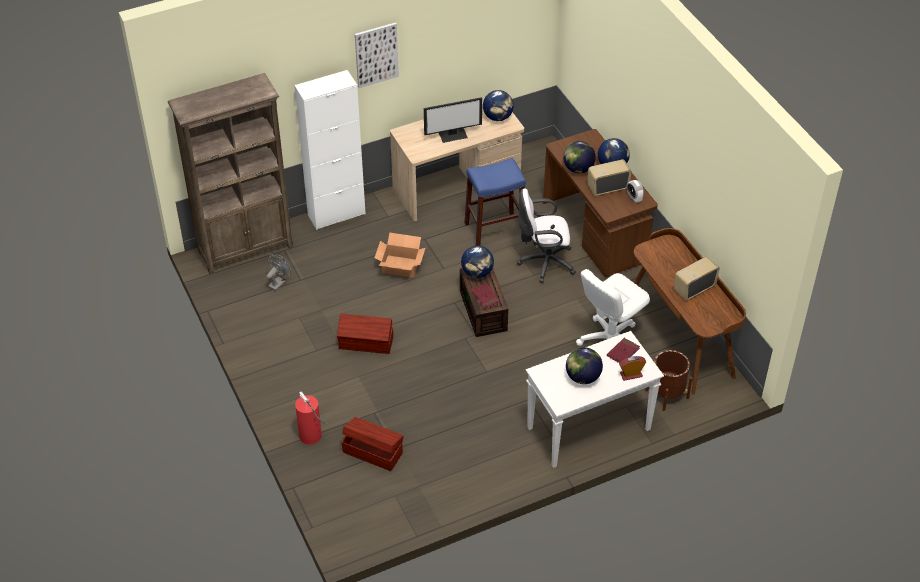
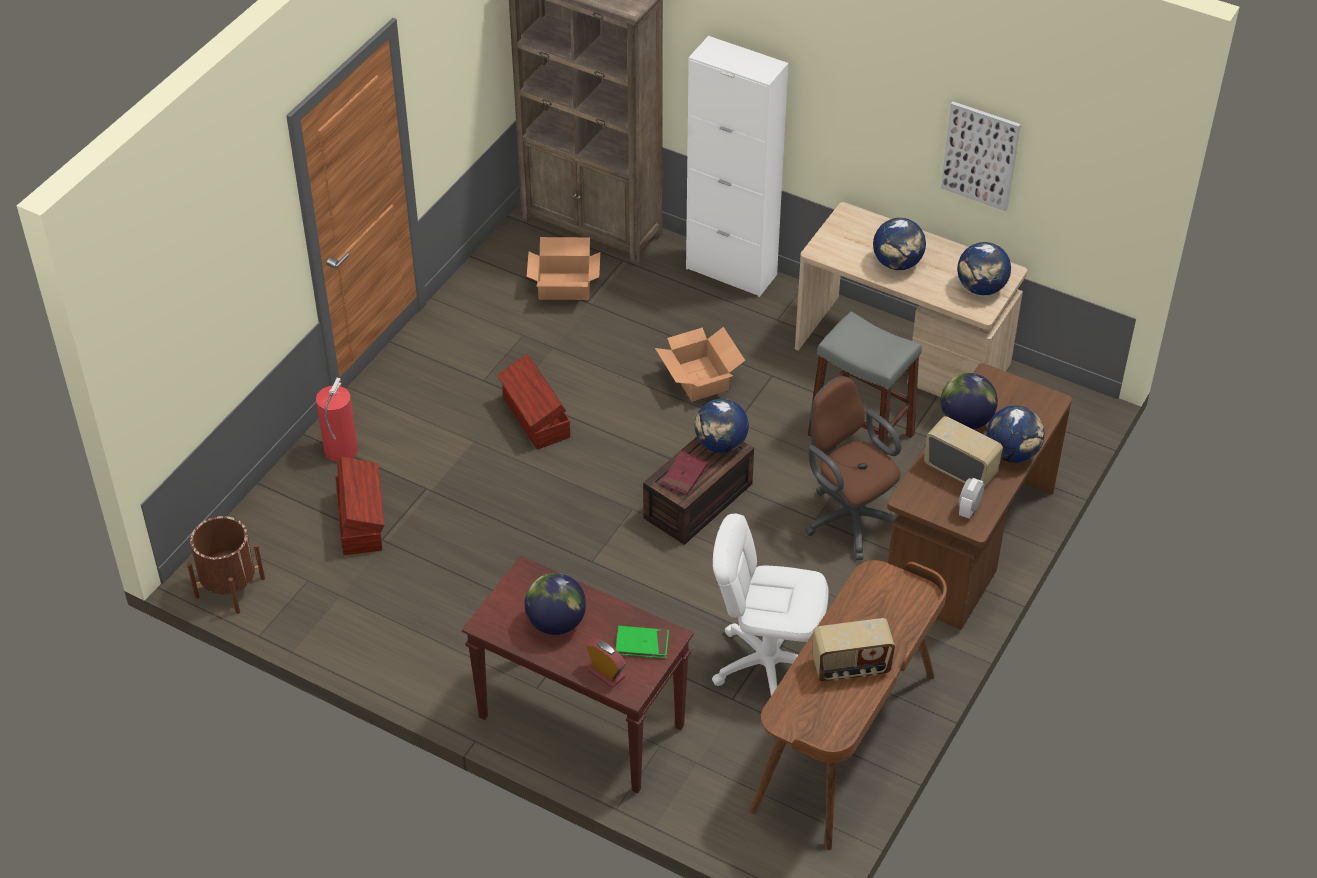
camera: 55 degrees right, 0 degrees up
(279, 282) = (564, 286): grey fan -> cardboard box
(376, 54) = (839, 69): picture -> picture (980, 155)
(453, 135) = (897, 263): monitor -> globe
(494, 229) = (860, 434): blue stool -> grey stool
(543, 262) = (849, 517): white office chair -> brown office chair
(588, 430) = (579, 722): white console table -> brown console table
(623, 352) = (642, 644): red book -> green book
(667, 394) = (723, 781): brown planter -> brown planter (230, 587)
(694, 288) = (851, 667): radio -> radio turned 150 degrees clockwise

